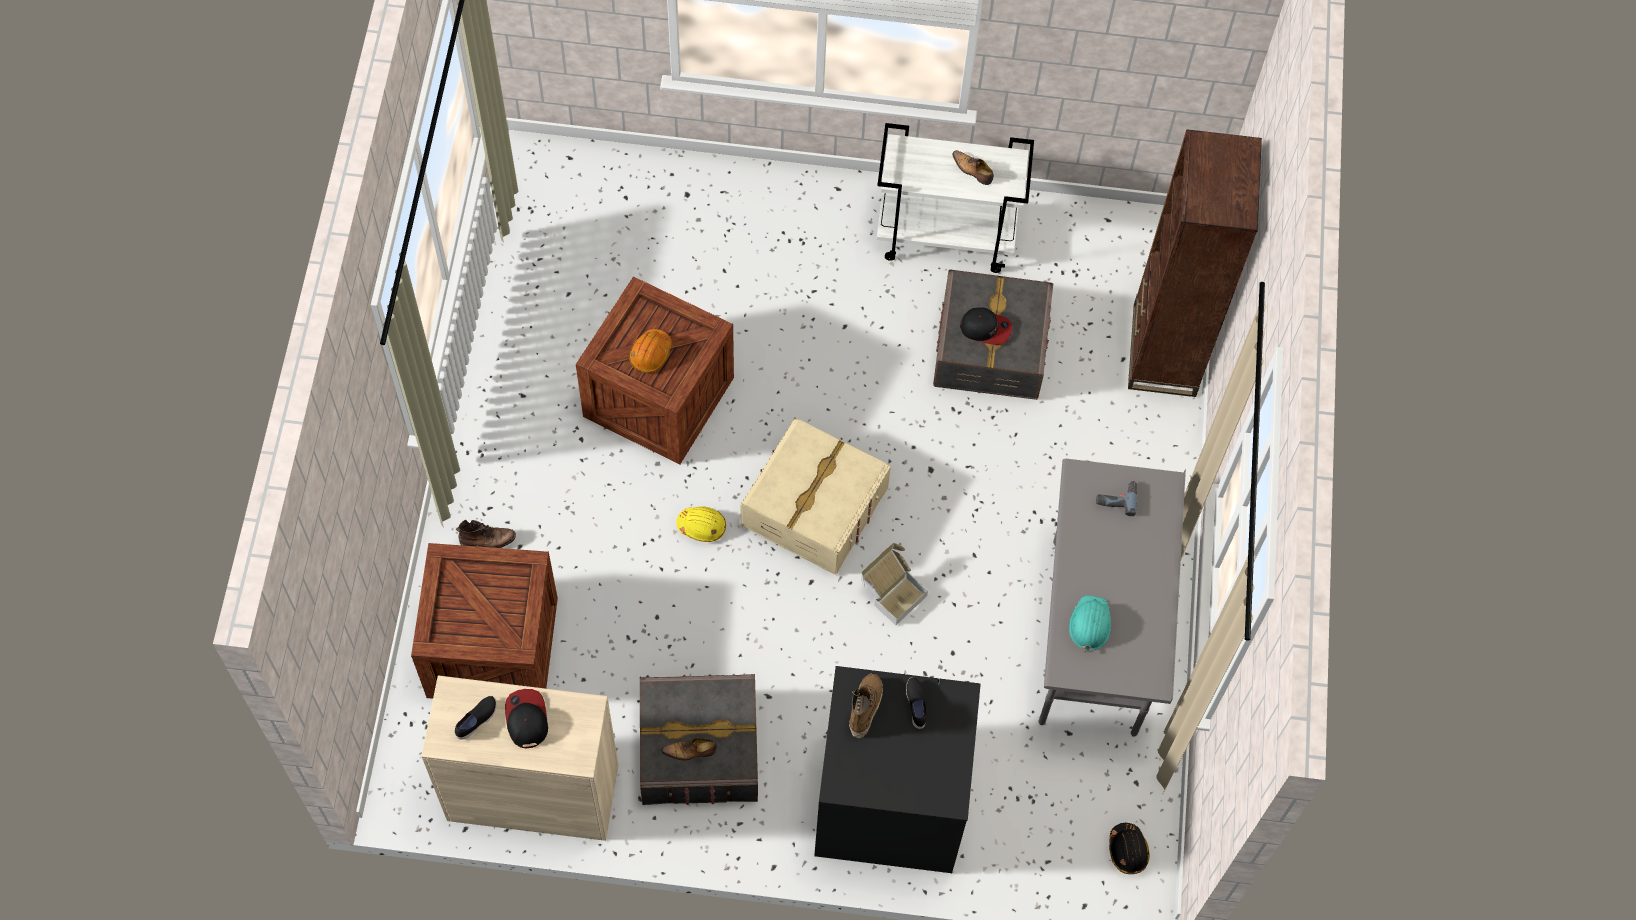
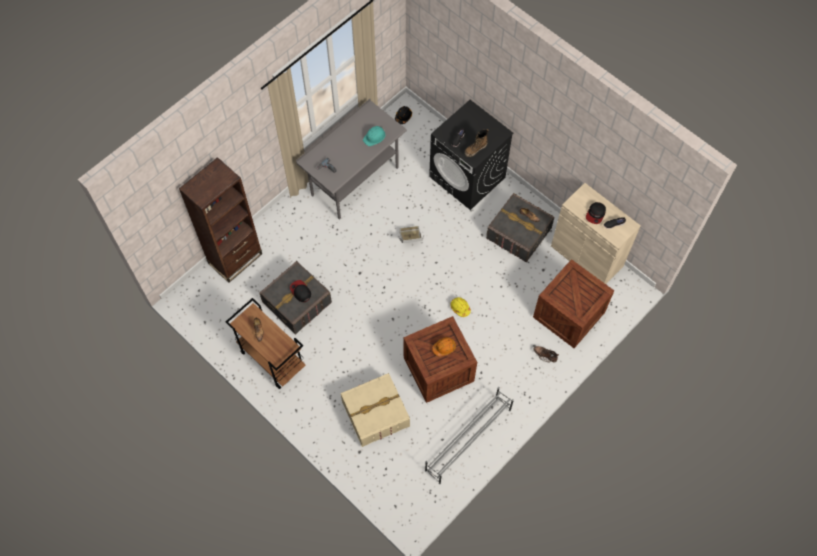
camera: 140 degrees left, 0 degrees up
(525, 319) = (467, 440): none -> grey shoe rack
(814, 507) = (413, 287): beige storage box -> beige storage box (375, 414)
(947, 236) = (271, 359): white cart -> brown cart

